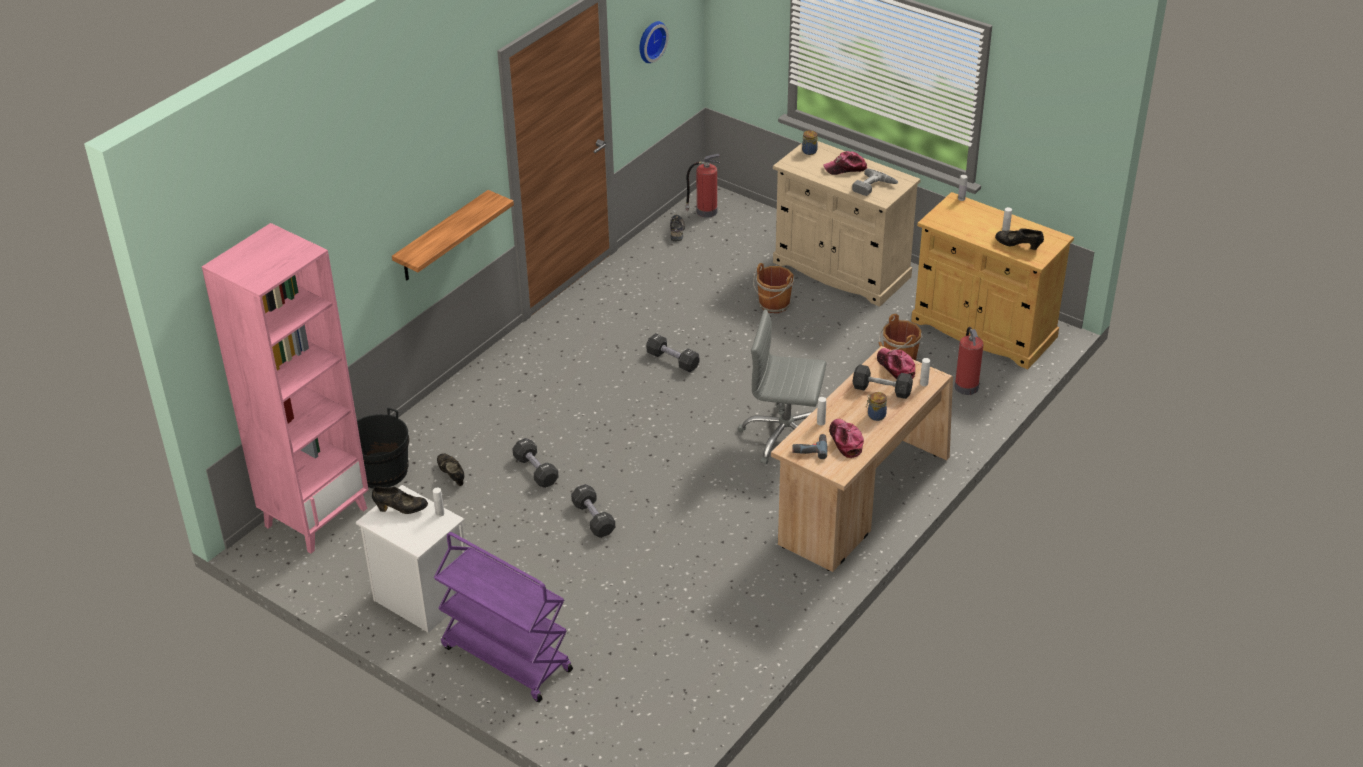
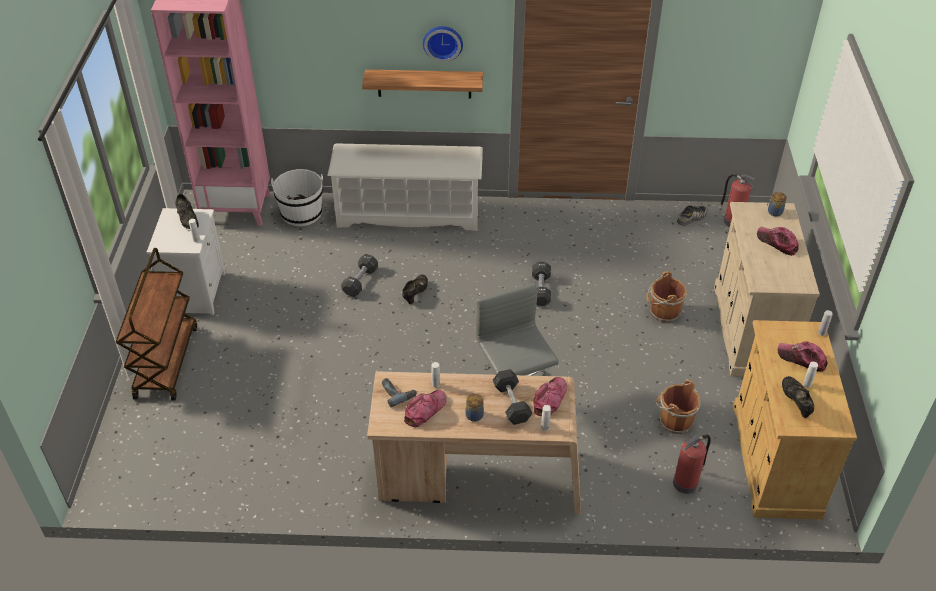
camera: 55 degrees right, 5 degrees up
(381, 471) = (301, 213): black bucket -> white bucket
(452, 475) = (323, 245): black shoe -> black shoe (415, 293)
(471, 395) = (409, 213): none -> white shoe rack
(505, 658) = (166, 361): purple cart -> brown cart
(593, 519) = (334, 335): black dumbbell -> none
(650, 41) = (720, 42): wall clock -> wall clock (443, 42)
(874, 187) = (771, 271): power drill -> none
(978, 221) = (802, 358): none -> cap

